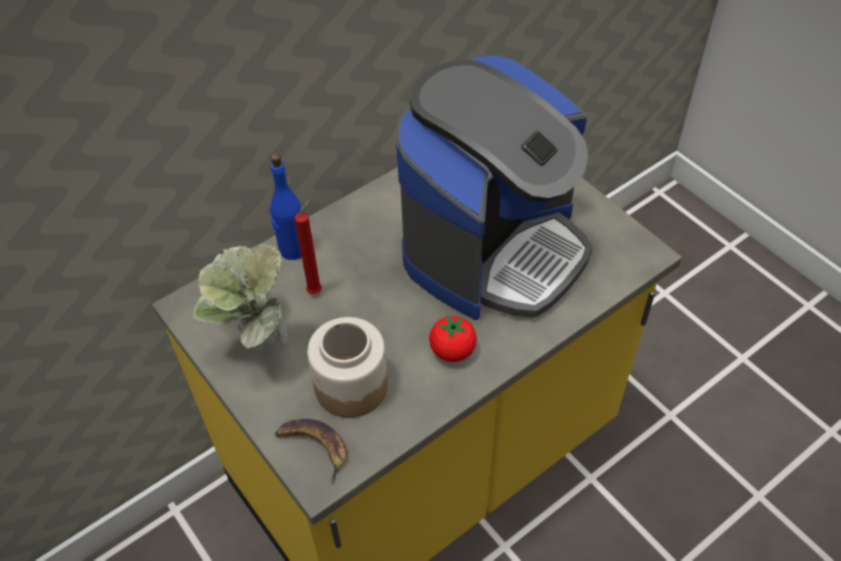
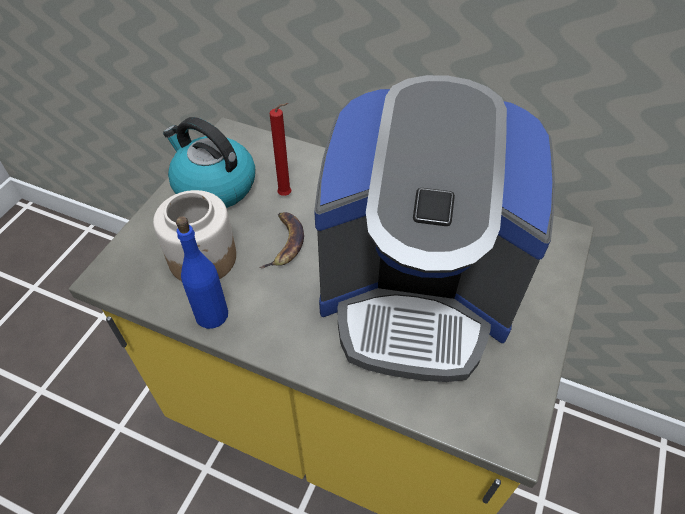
camera: 60 degrees right, 0 degrees up
(257, 346) = (213, 186): potted plant -> kettle
(293, 249) = (319, 163): blue bottle -> blue bottle (211, 314)
(313, 447) = (133, 260): banana -> banana (284, 242)
(452, 350) = (276, 312): tomato -> none

